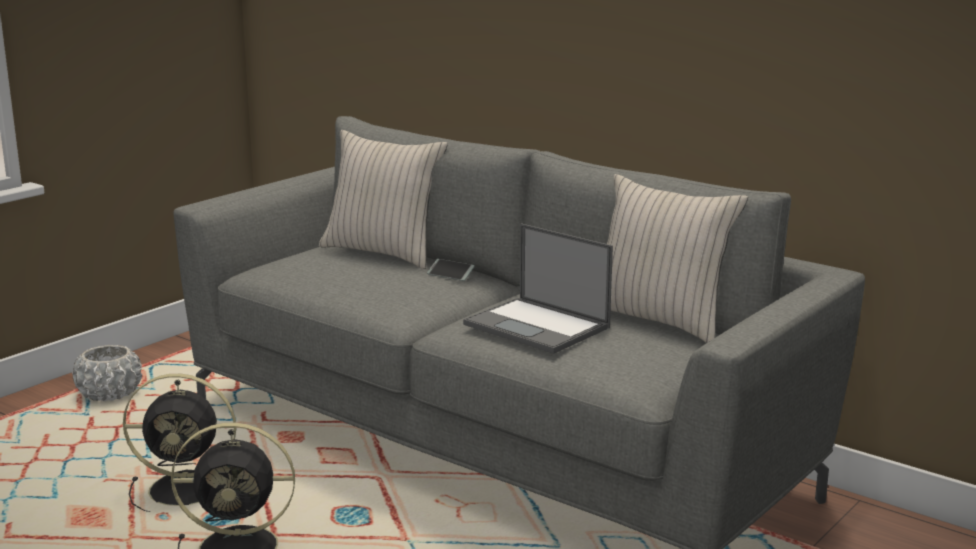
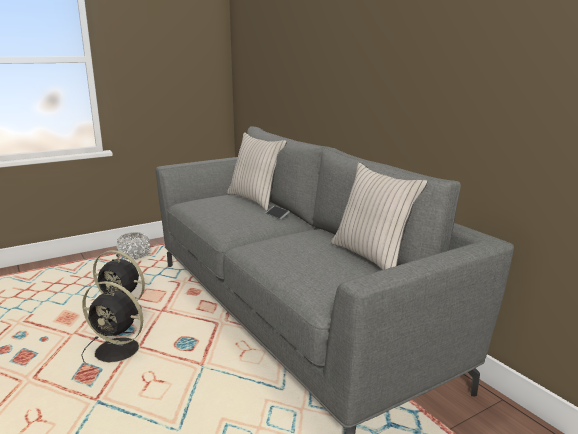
camera: 20 degrees right, 0 degrees up
(538, 326) = (293, 251): laptop -> none

